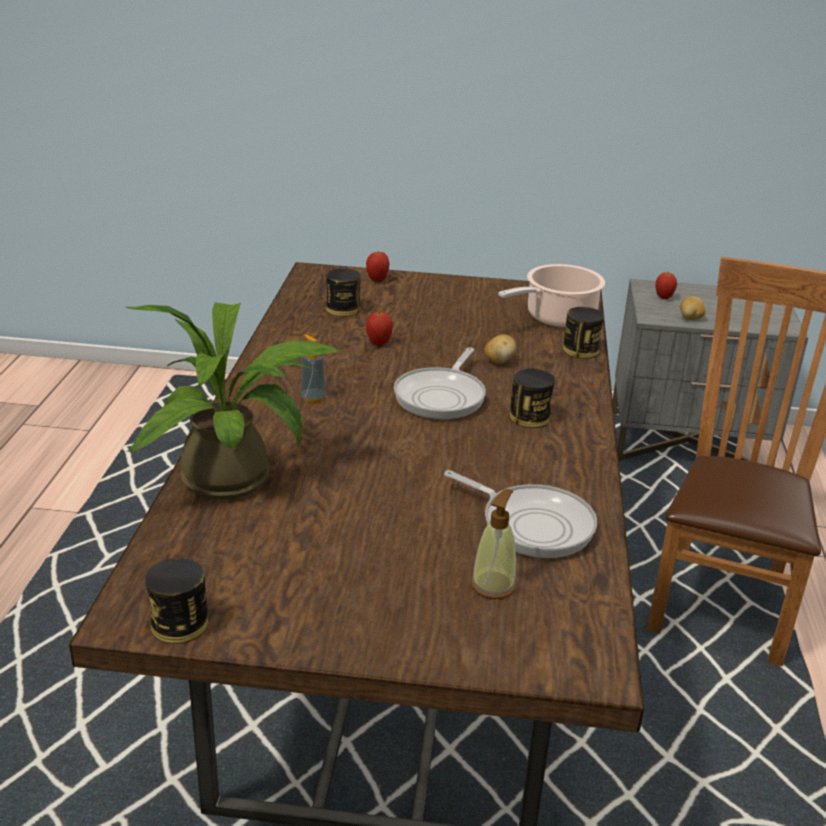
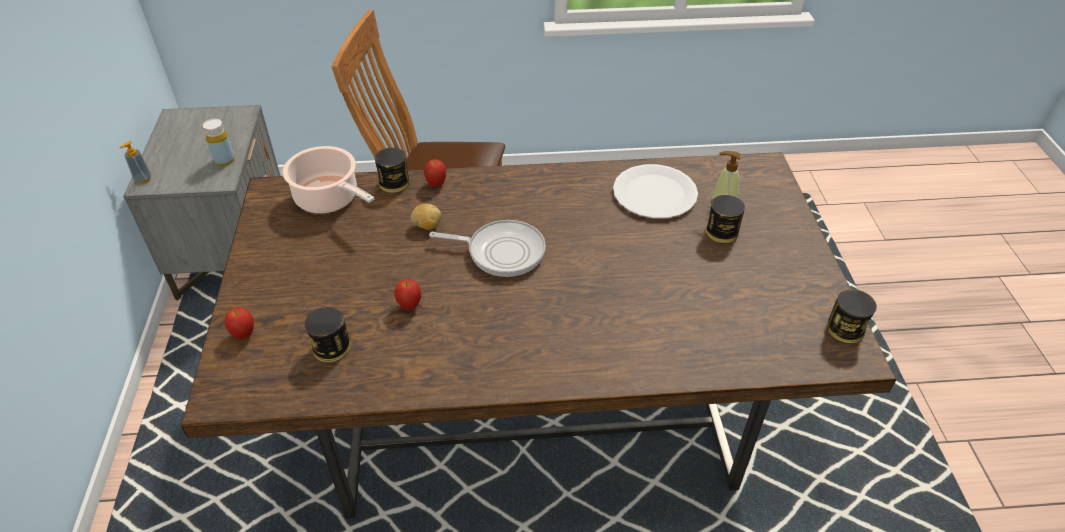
camera: 100 degrees left, 15 degrees up
(237, 479) = (678, 346): potted plant -> none
(313, 398) = (532, 330): soap dispenser -> soap dispenser (143, 179)
(529, 417) = (518, 203): can -> can (721, 232)
(532, 524) = (654, 193): frying pan -> white plate
(663, 298) = (175, 174): apple -> apple (436, 184)
(690, 318) = (224, 160): potato -> yellow bottle

